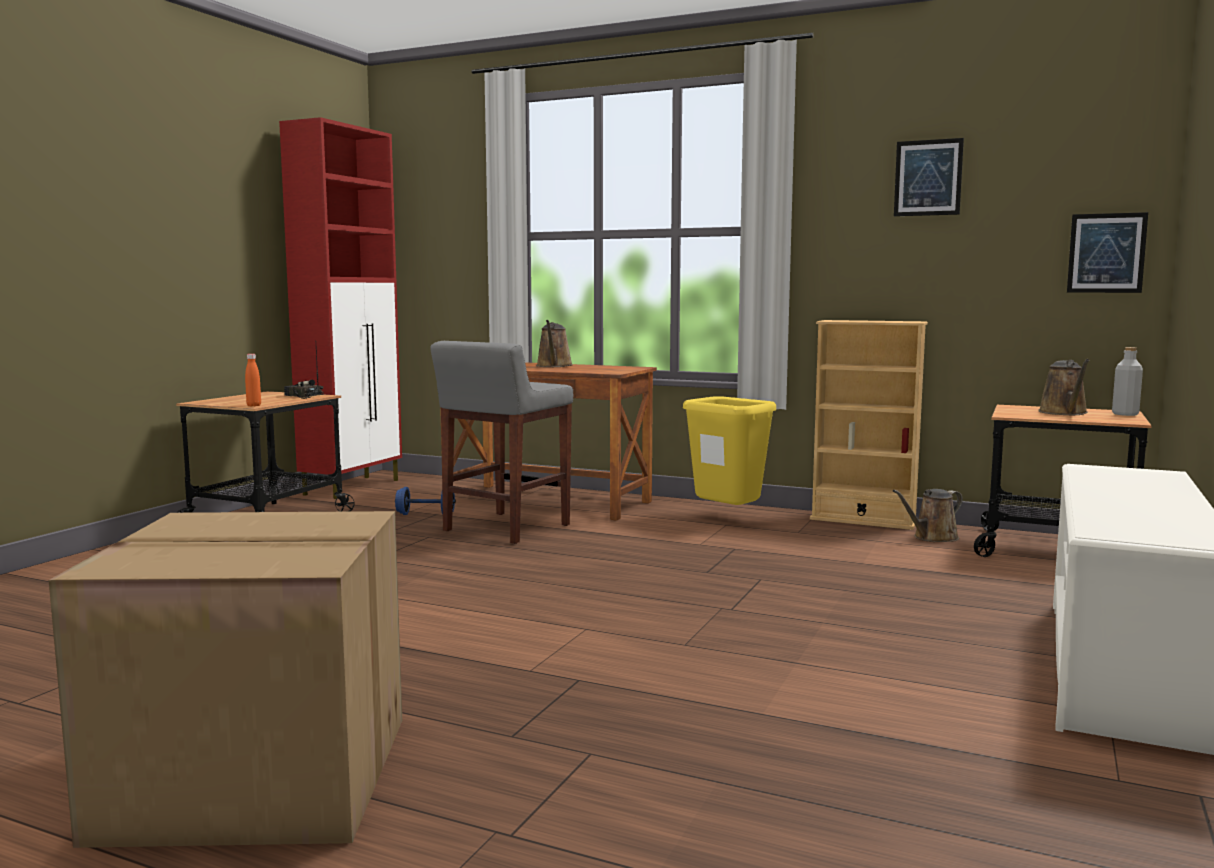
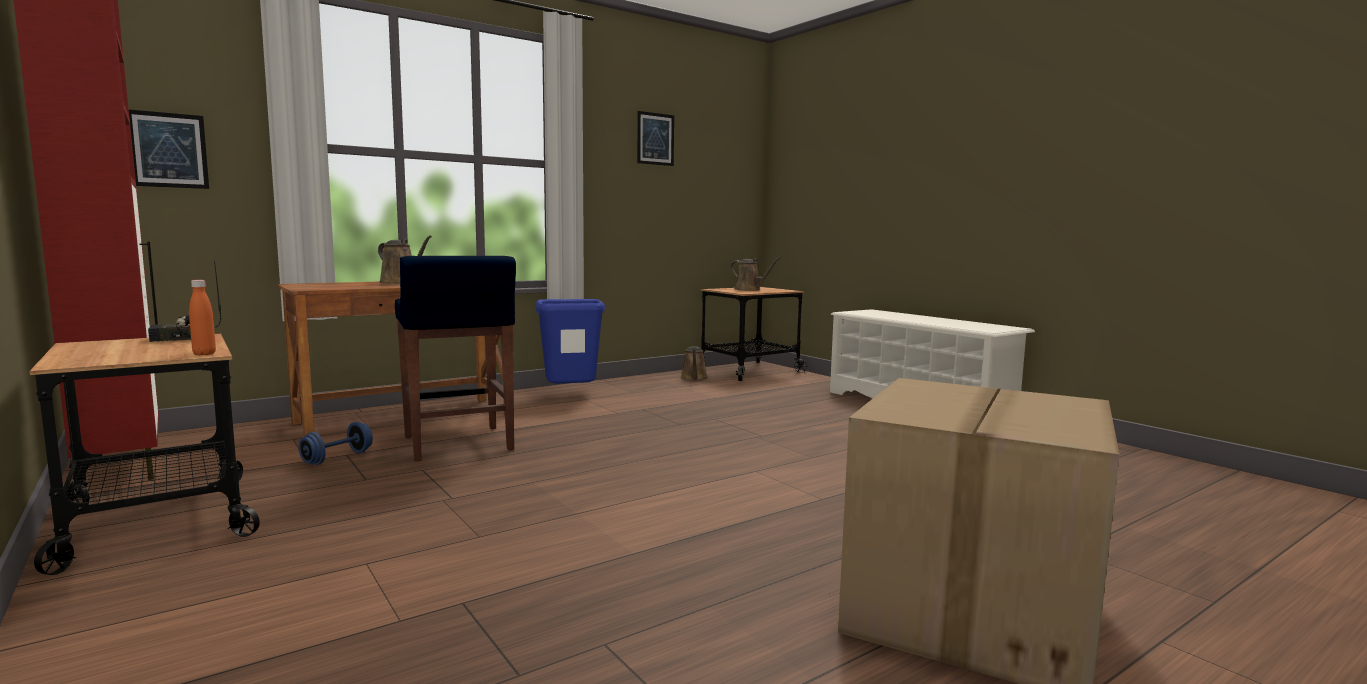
camera: 60 degrees left, 0 degrees up
(505, 528) = (458, 444): grey stool -> blue stool
(727, 519) = (571, 396): yellow trash can -> blue trash can
(863, 520) = (636, 379): beige bookcase -> none
(1106, 253) = (739, 196): picture -> picture (168, 150)
(1125, 414) = (768, 288): grey bottle -> none

